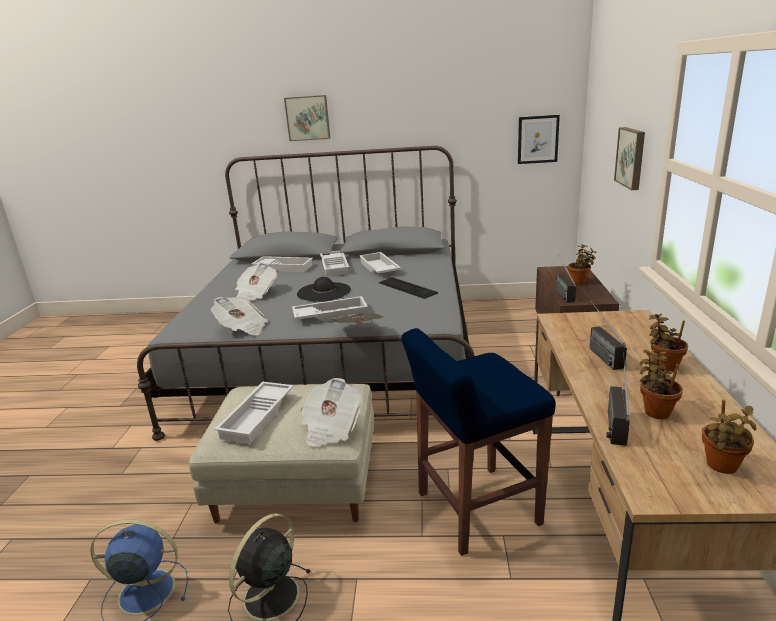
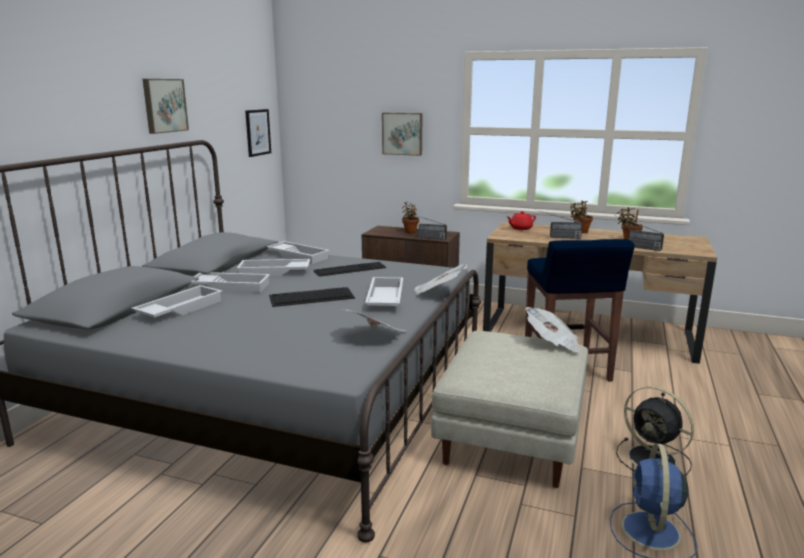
camera: 75 degrees left, 5 degrees down
(255, 294) = (263, 327): newspaper -> none
(258, 417) = (524, 369): white tray -> white tray (298, 256)
(308, 118) = (63, 104): picture -> picture (164, 105)
(324, 292) = (311, 297): black hat -> keyboard
(620, 324) = (520, 228): none -> red teapot
(721, 467) = (678, 241): potted plant -> none

